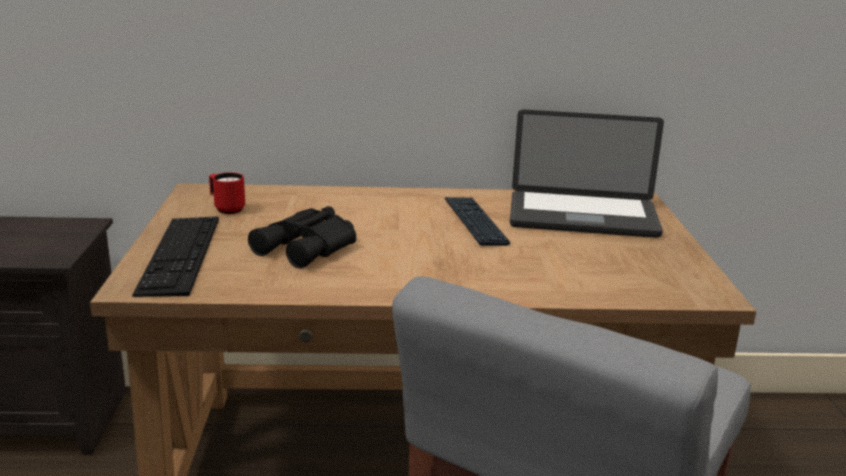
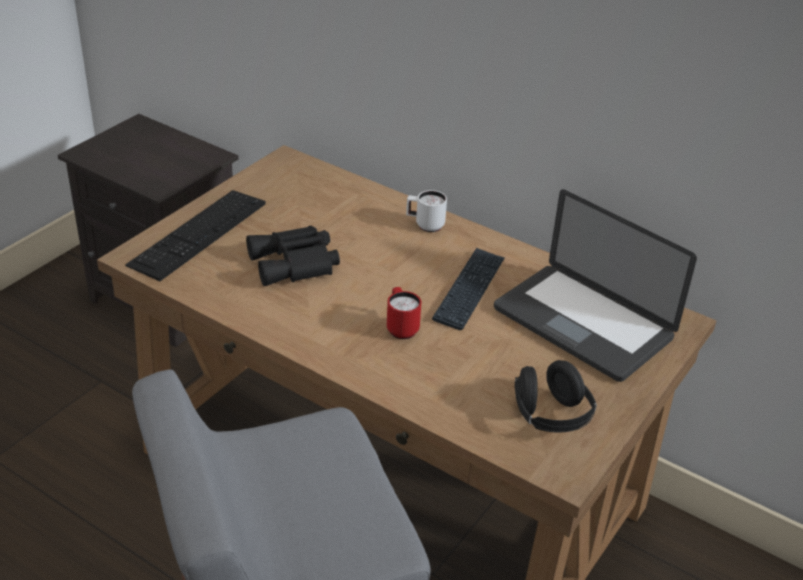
camera: 35 degrees right, 15 degrees up
(226, 209) = (285, 192): red mug -> red mug (401, 327)
(380, 198) = (425, 225): none -> white mug
(651, 270) = (550, 417): none -> black headphones

